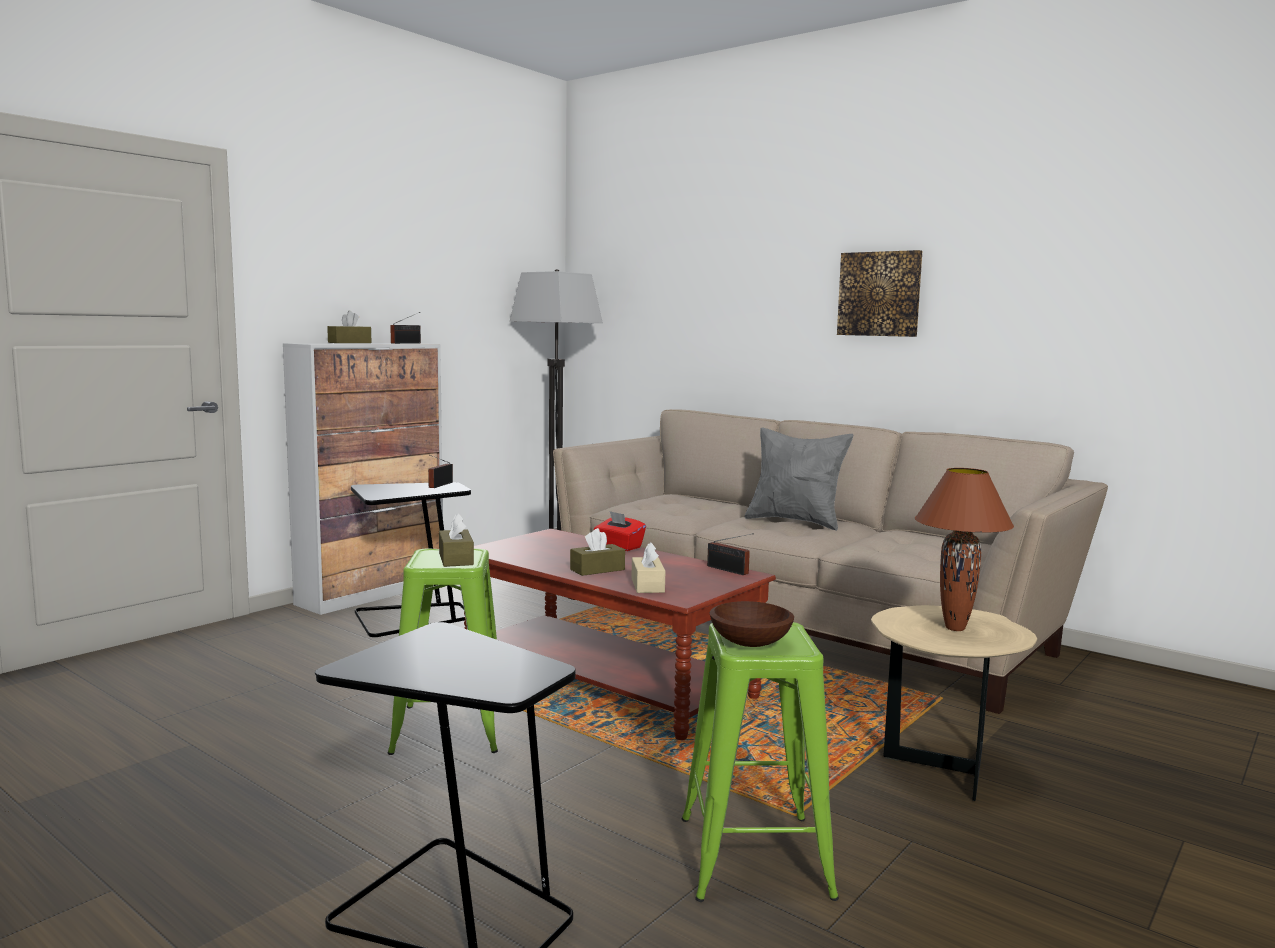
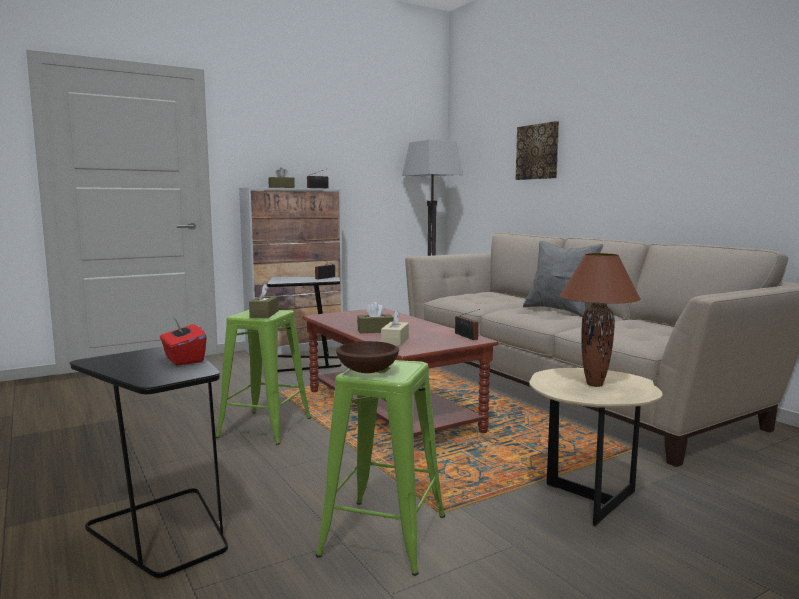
camera: 20 degrees right, 0 degrees up
(619, 547) = (410, 319): red tissue box -> red tissue box (183, 359)
(879, 294) = (644, 138): picture -> picture (538, 152)

